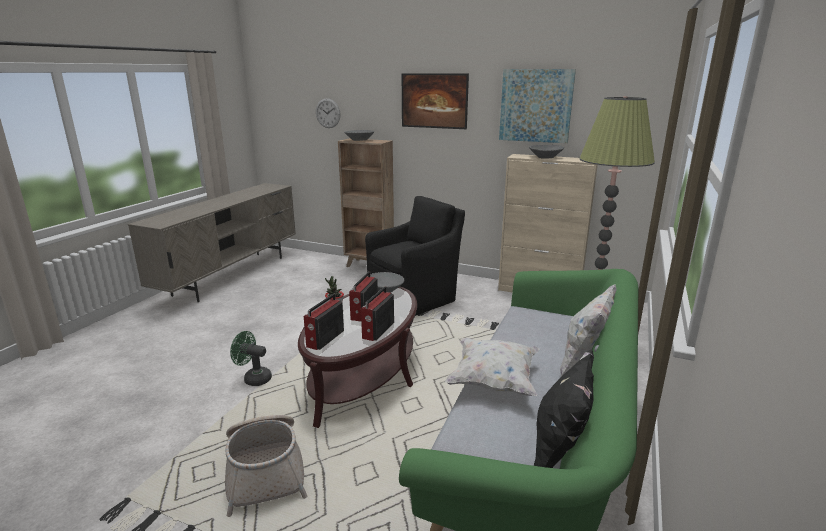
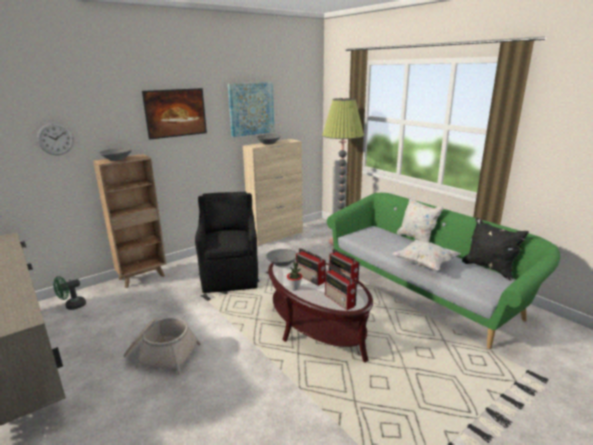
camera: 60 degrees left, 0 degrees up
(254, 378) = (275, 381): green fan -> green fan (72, 306)
(265, 470) = (402, 395): basket -> basket (161, 354)

